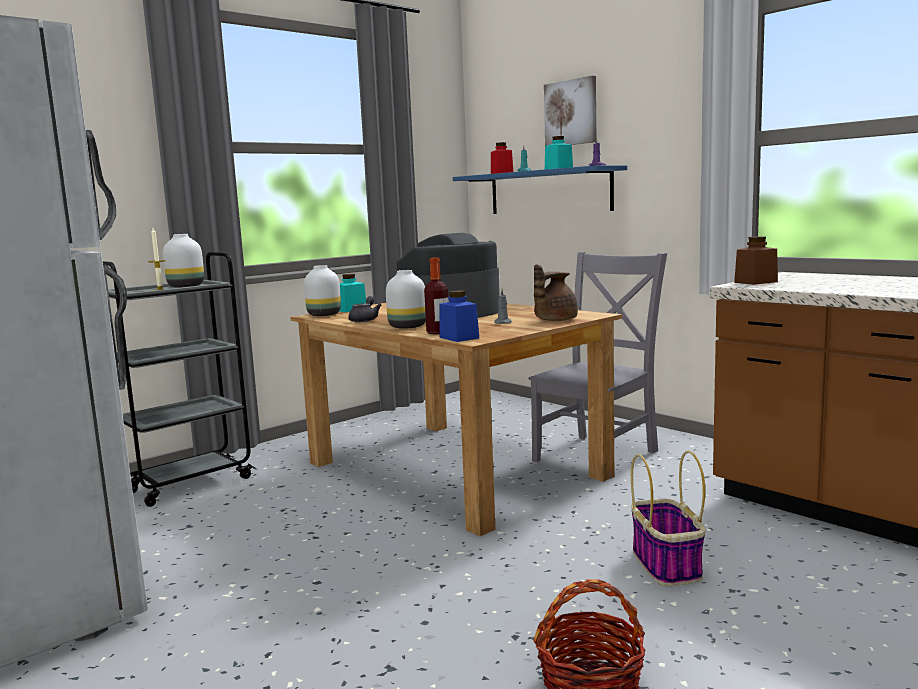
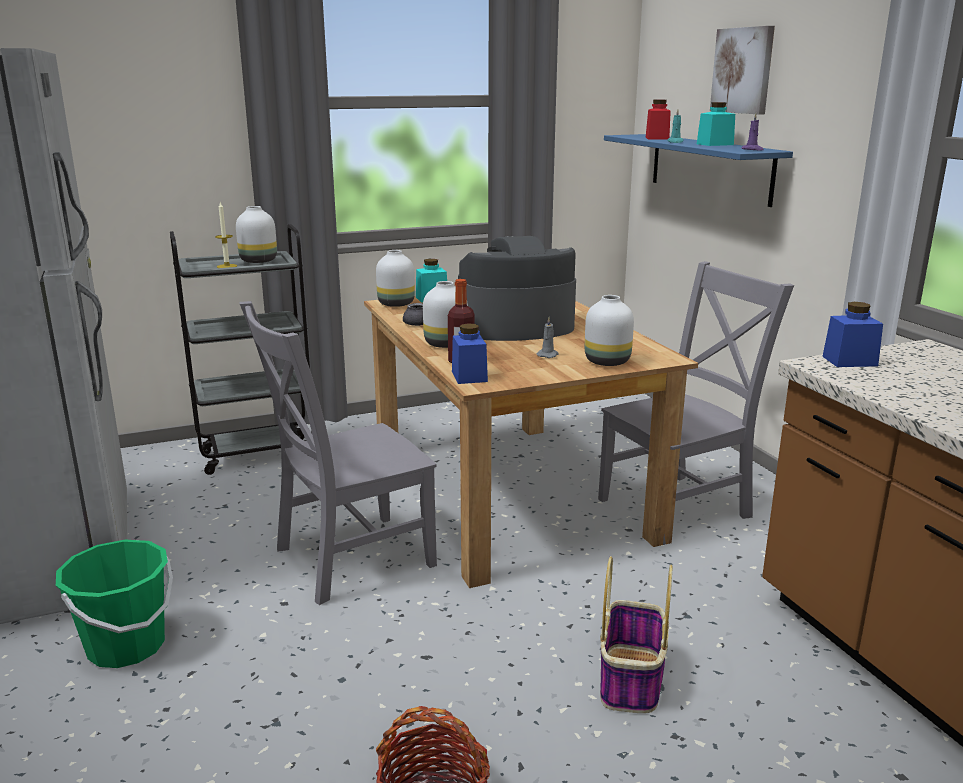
camera: 20 degrees right, 10 degrees up
(177, 651) = (126, 646): none -> green bucket
(350, 539) = (348, 559): none -> grey chair
(554, 320) = (606, 361): brown teapot -> white vase
(755, 282) = (849, 361): brown jar -> blue jar

